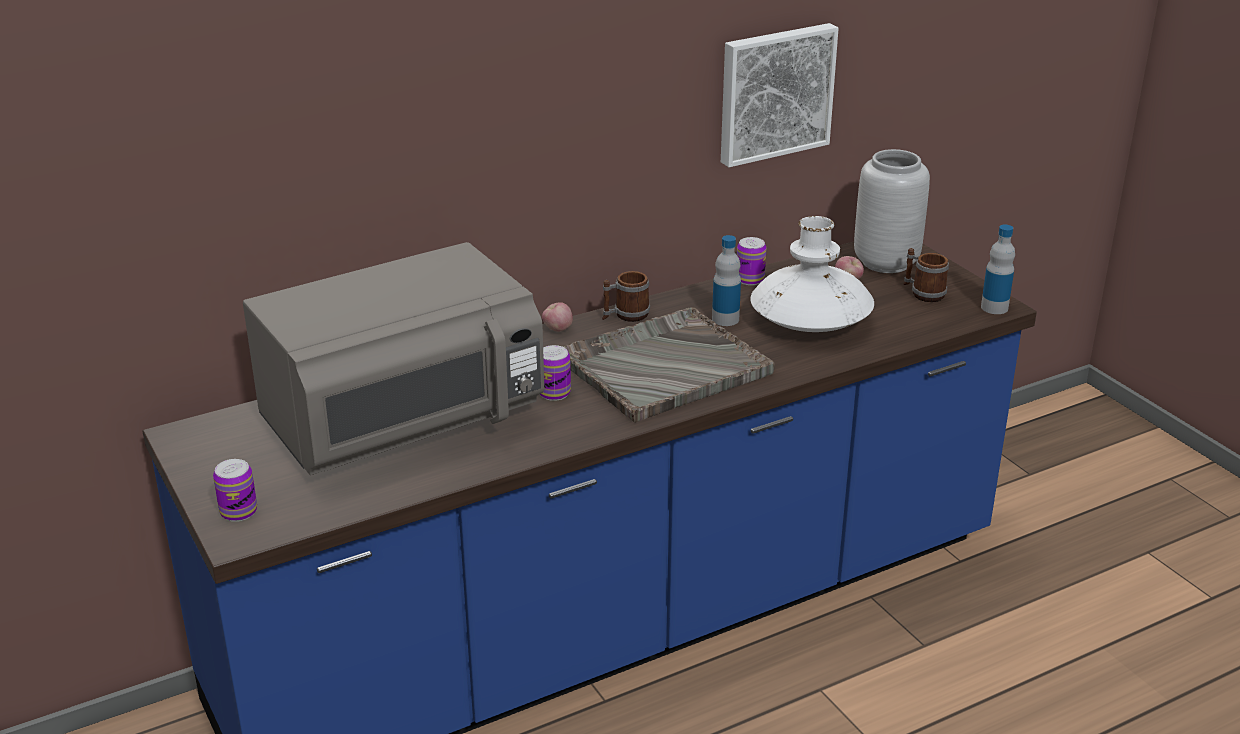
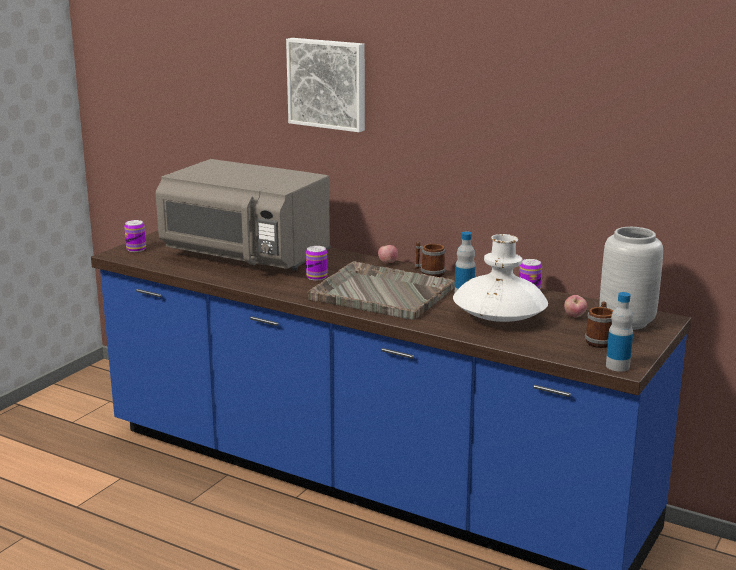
camera: 60 degrees right, 10 degrees down
(774, 92) = (577, 157): picture -> picture (328, 83)

